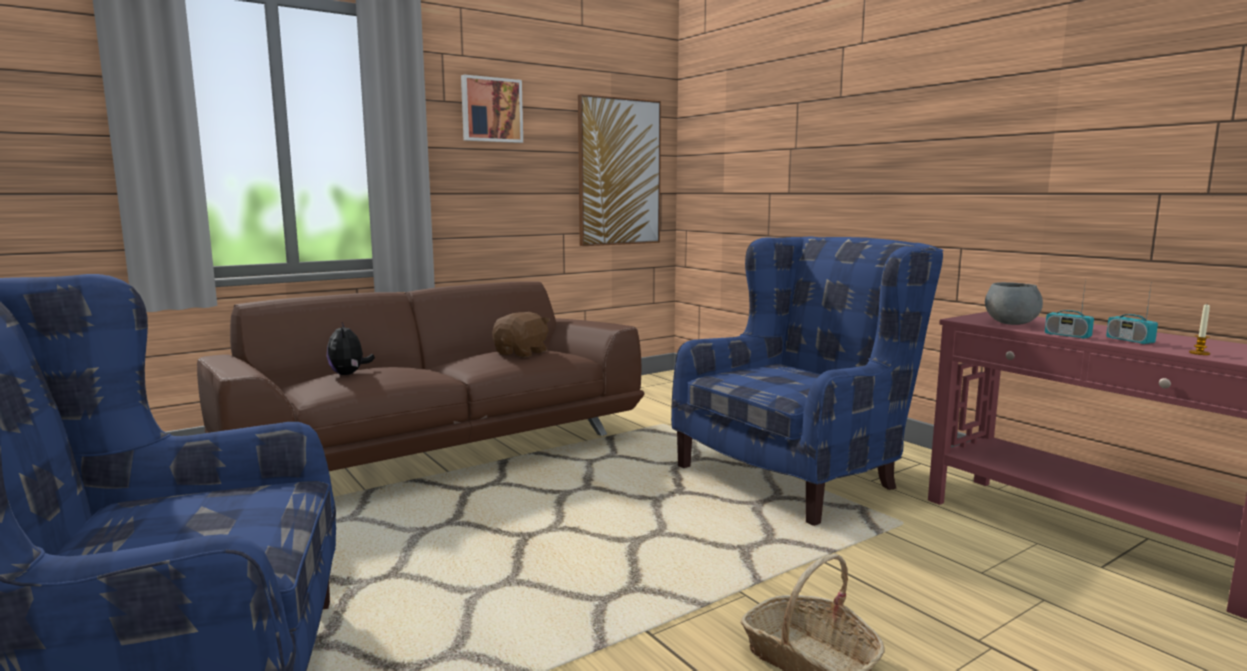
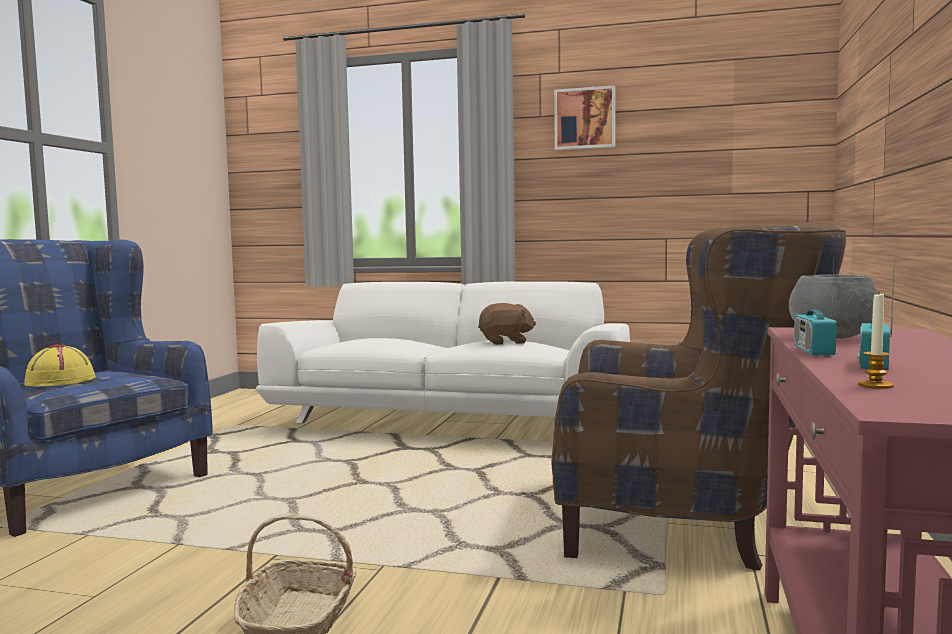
camera: 50 degrees right, 5 degrees down
(161, 537) = (61, 381): none -> yellow hat
(349, 374) = (364, 338): plush toy -> none
(436, 450) = (453, 422): brown sofa -> white sofa
(619, 172) = (741, 169): picture -> none
(801, 474) = (687, 522): blue armchair -> brown armchair

